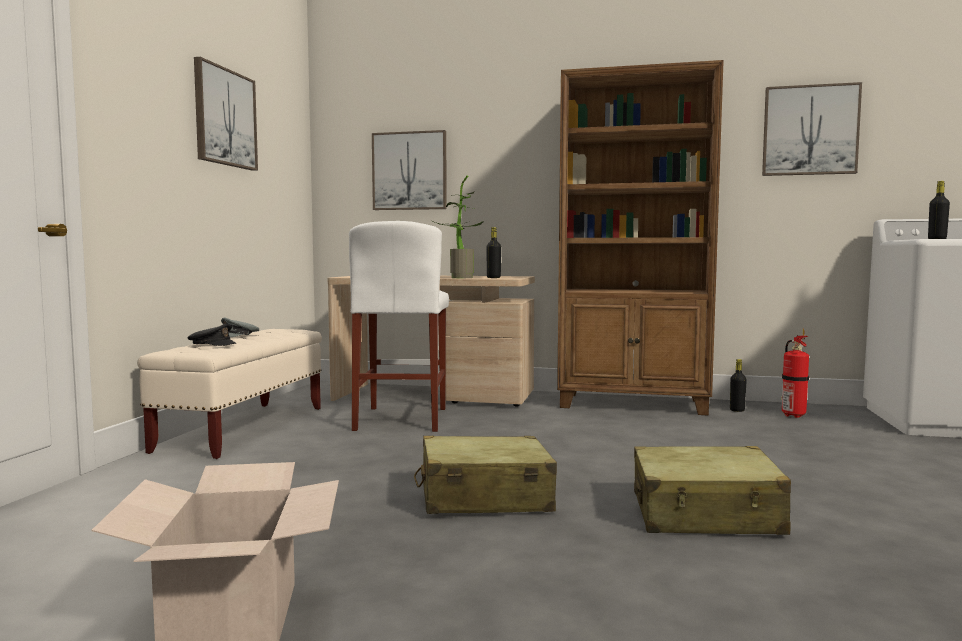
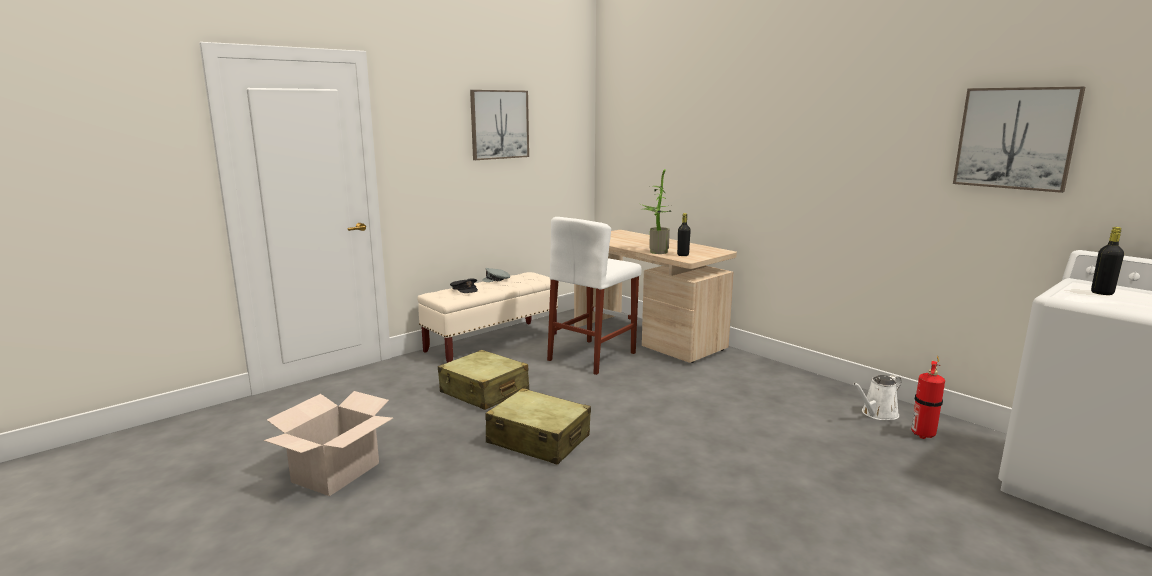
camera: 35 degrees right, 10 degrees up
(409, 171) = (656, 148): picture -> none
(634, 404) = (792, 383): brown bookcase -> none
(705, 514) = (647, 501): beige suitcase -> beige suitcase (484, 392)
(737, 410) = (877, 414): black bottle -> white watering can

